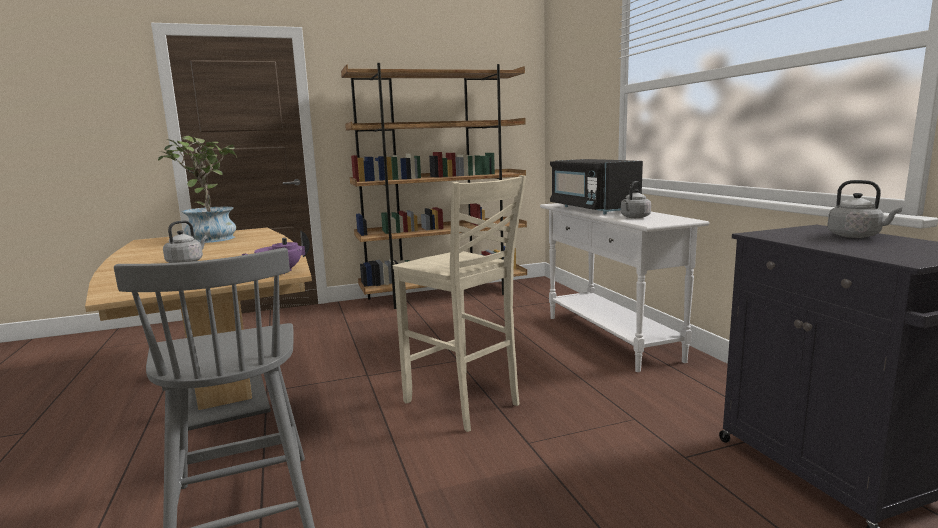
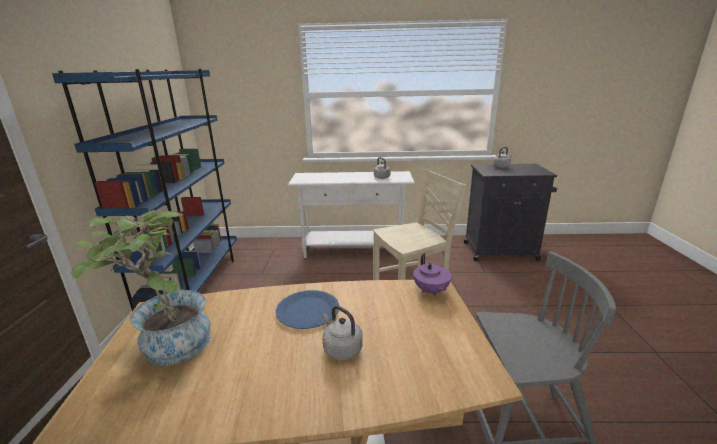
camera: 70 degrees left, 10 degrees up
(247, 250) = (308, 310): none -> blue plate
(445, 295) = (196, 286): brown bookcase -> blue bookcase
(592, 209) = (337, 178): black microwave -> none

